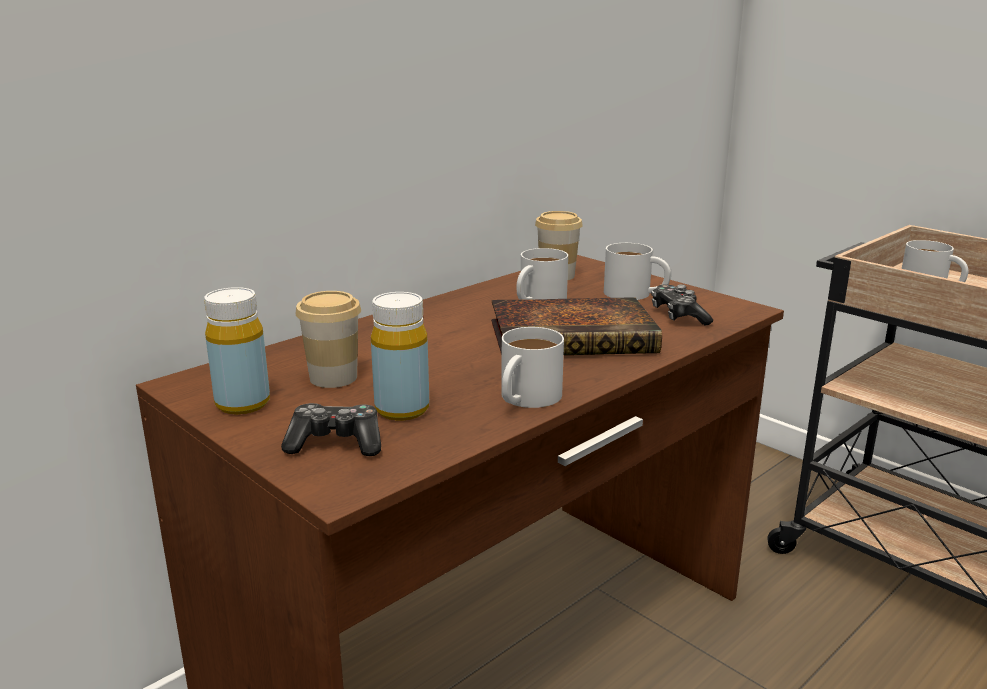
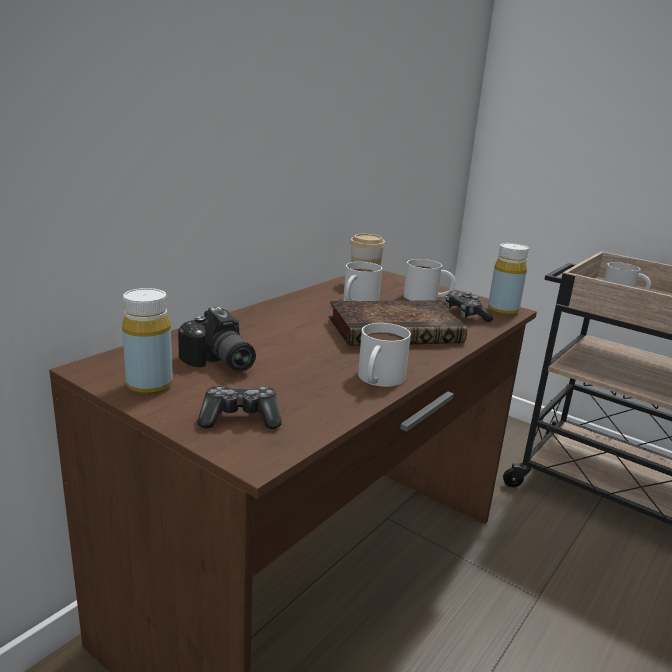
camera: 10 degrees left, 0 degrees up
(333, 377) = (218, 363): cup -> camera
(402, 409) = (284, 389): yellow bottle -> yellow bottle (503, 310)

